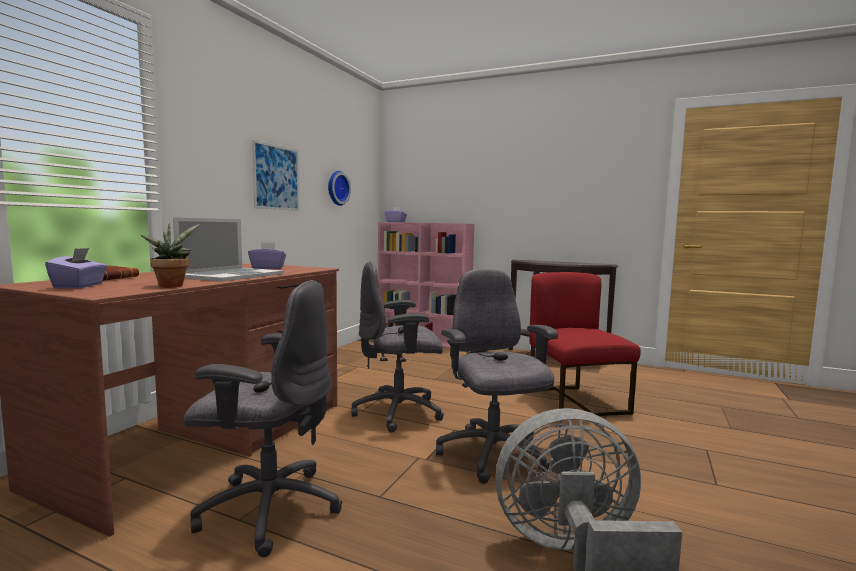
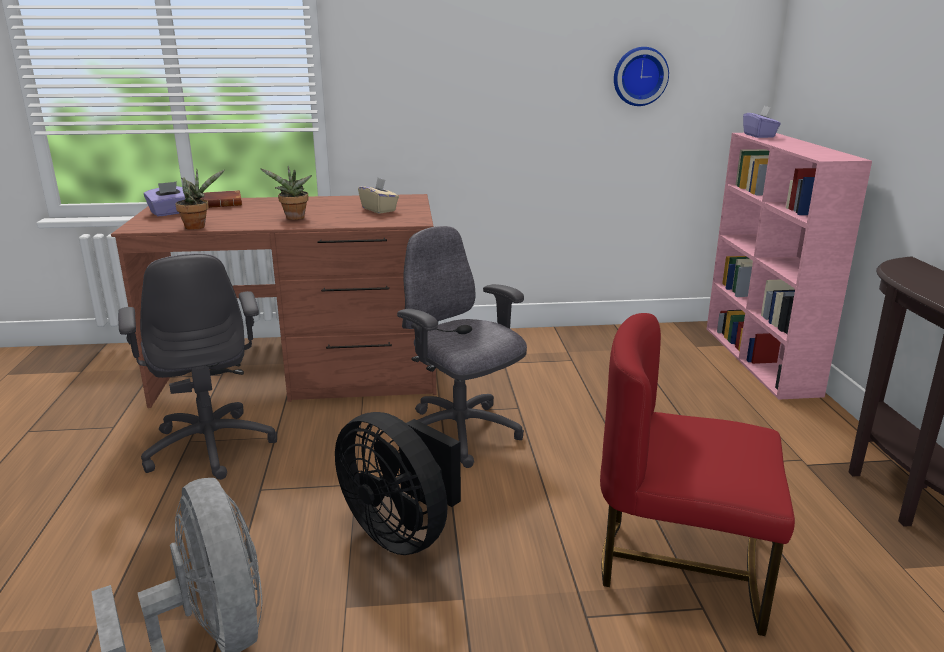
camera: 60 degrees right, 15 degrees up
(231, 275) = (294, 218): laptop -> potted plant
(268, 268) = (379, 209): purple tissue box -> beige tissue box
(276, 177) = (501, 74): picture -> none
(492, 455) = (402, 532): grey office chair -> black fan
(575, 402) = (681, 566): red chair -> red chair turned 120 degrees counterclockwise

